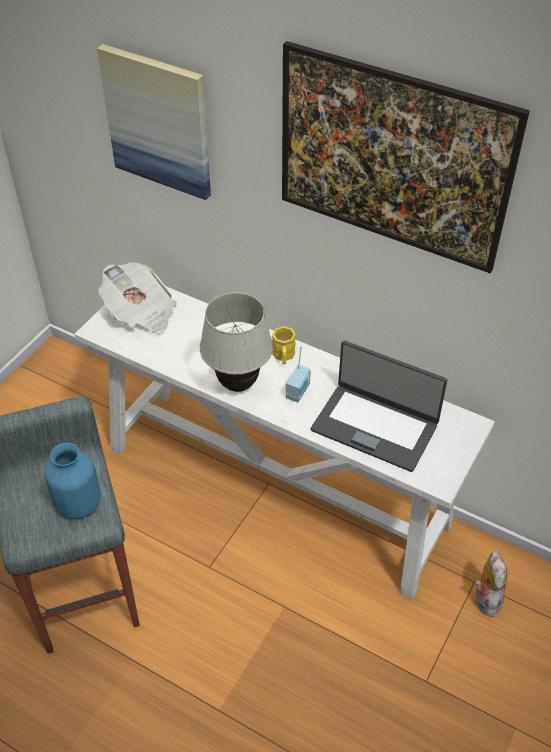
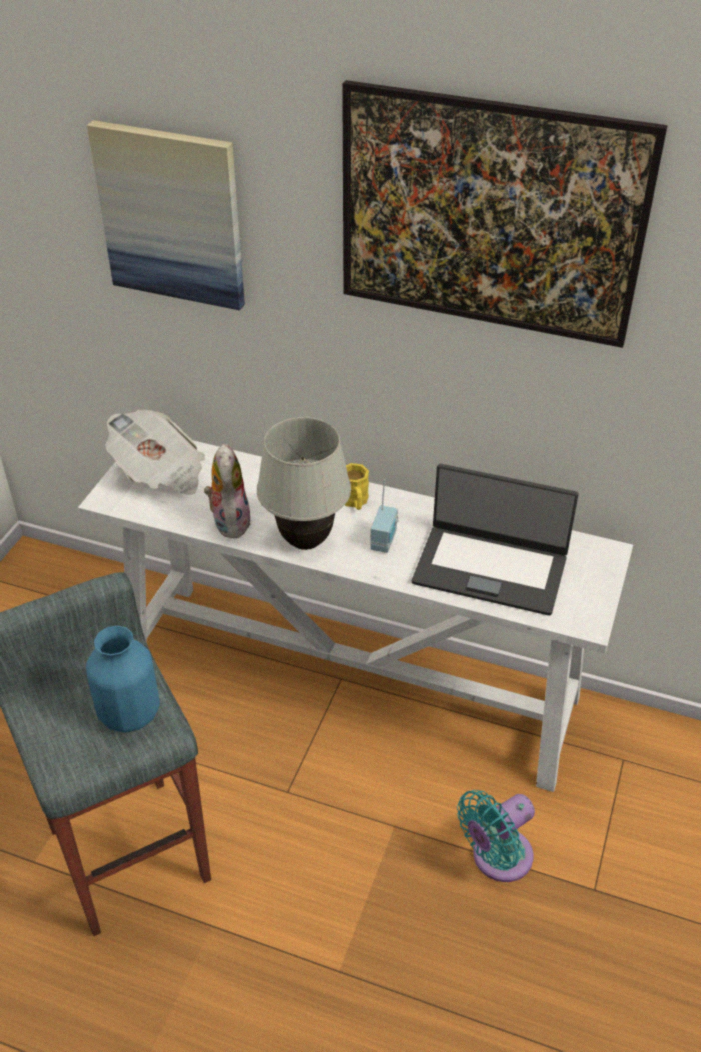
camera: 10 degrees left, 5 degrees down
(356, 644) = (497, 858): none -> turquoise fan
(485, 599) = (641, 778): plush toy -> plush toy (229, 521)

